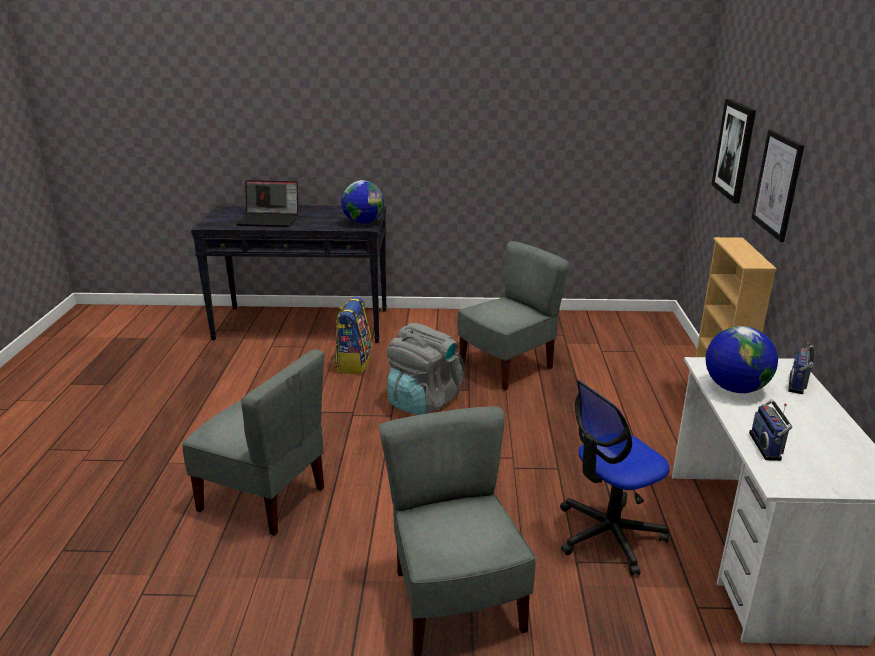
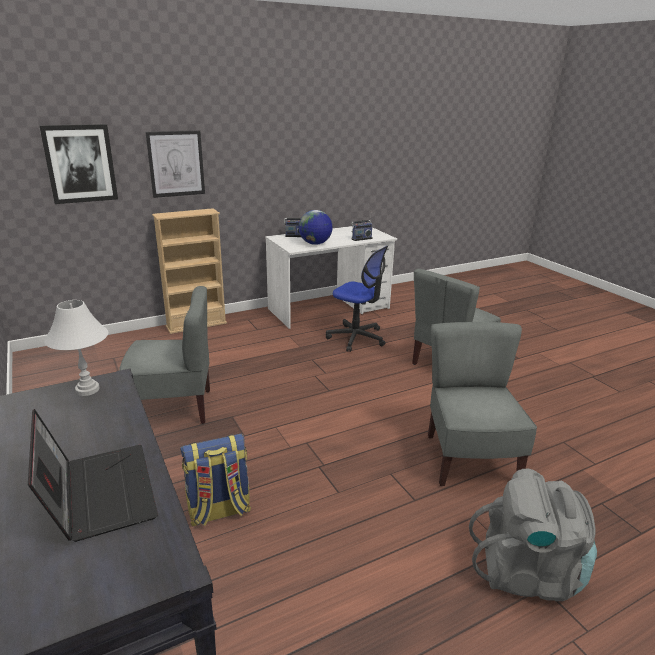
camera: 120 degrees left, 0 degrees up
(363, 222) = (88, 389): globe -> white table lamp
(423, 401) = (269, 433): grey backpack -> grey backpack (528, 573)
(507, 366) = (173, 408): grey chair -> grey chair turned 150 degrees clockwise

